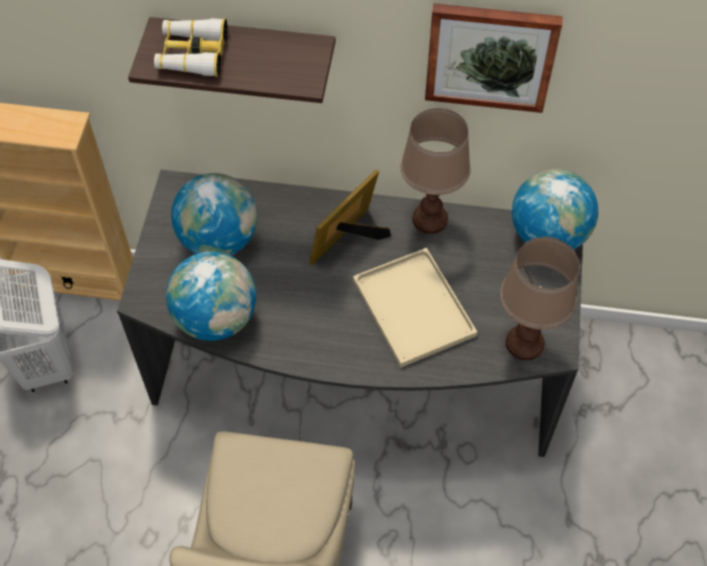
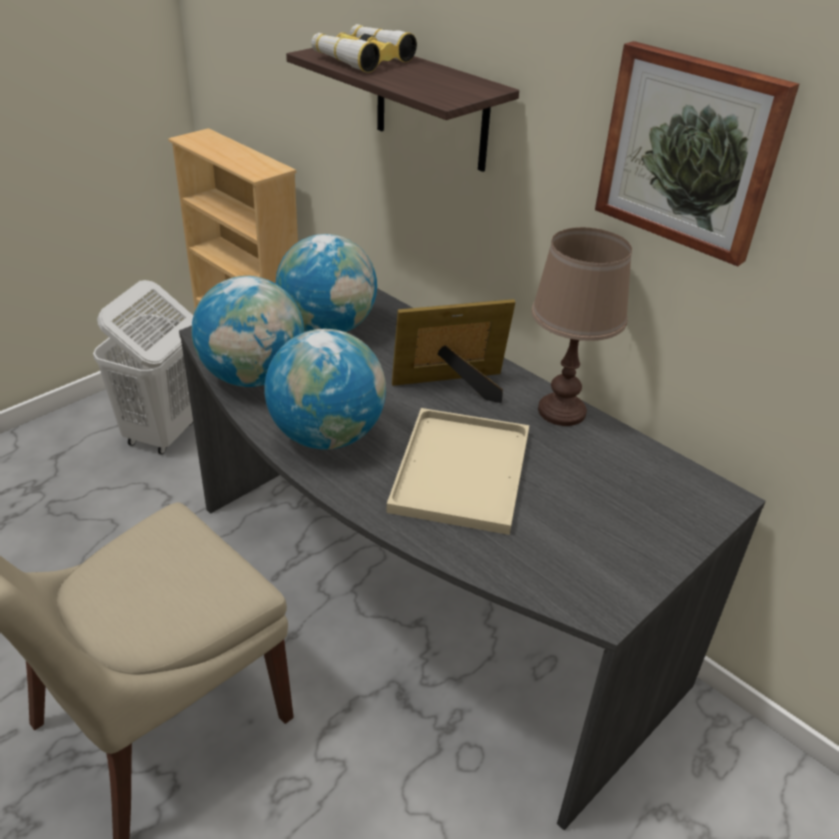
camera: 35 degrees right, 20 degrees down
(524, 343) = (565, 575): brown table lamp -> none
(548, 235) = (699, 492): globe -> globe (327, 436)

